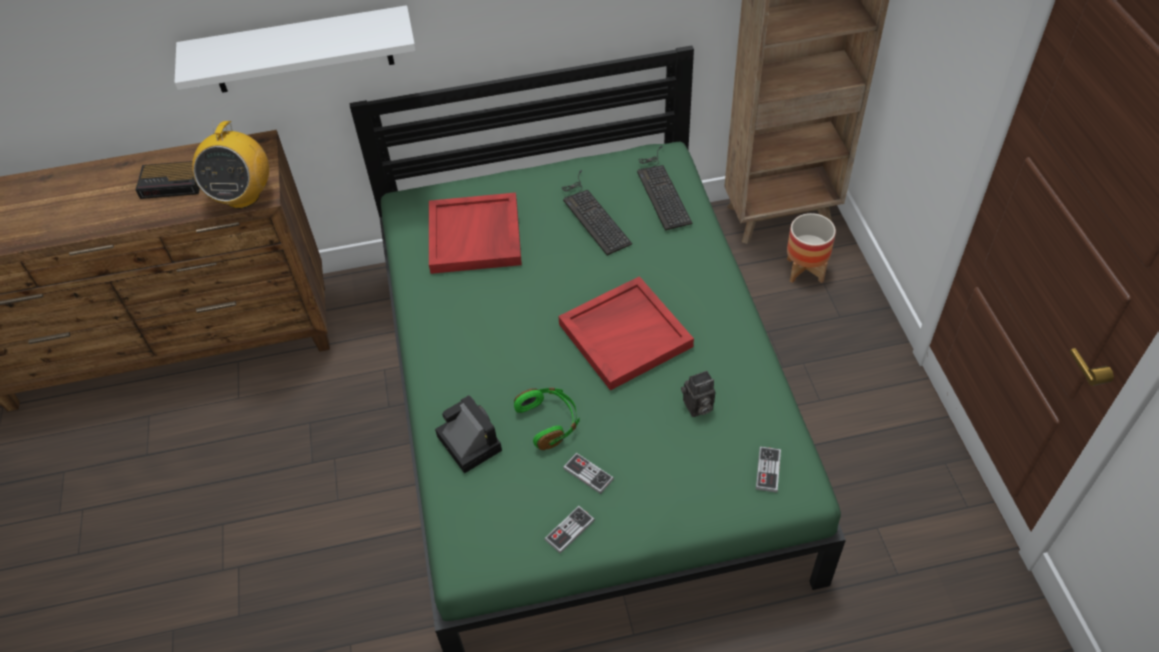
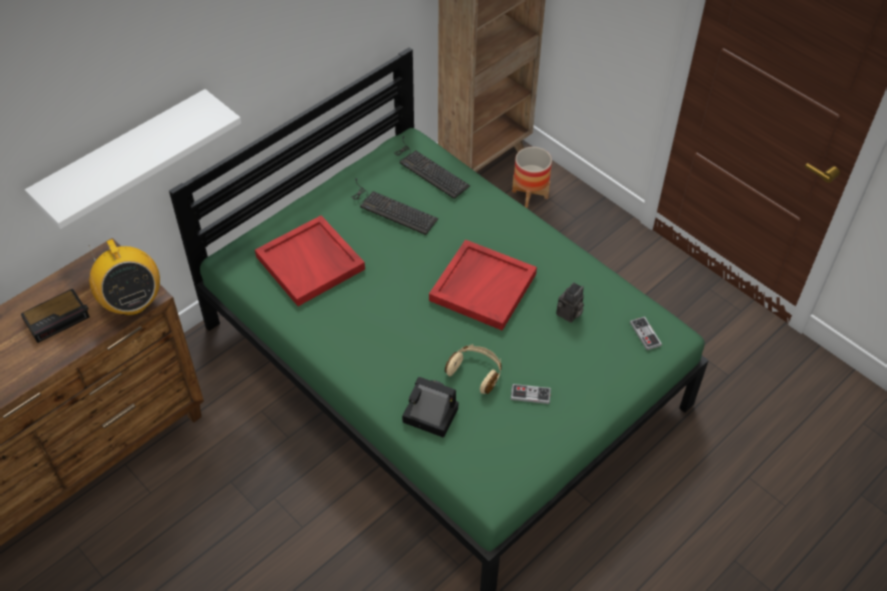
camera: 35 degrees left, 0 degrees up
(549, 421) = (476, 372): green headphones -> beige headphones
(569, 530) = (547, 438): game controller -> none

